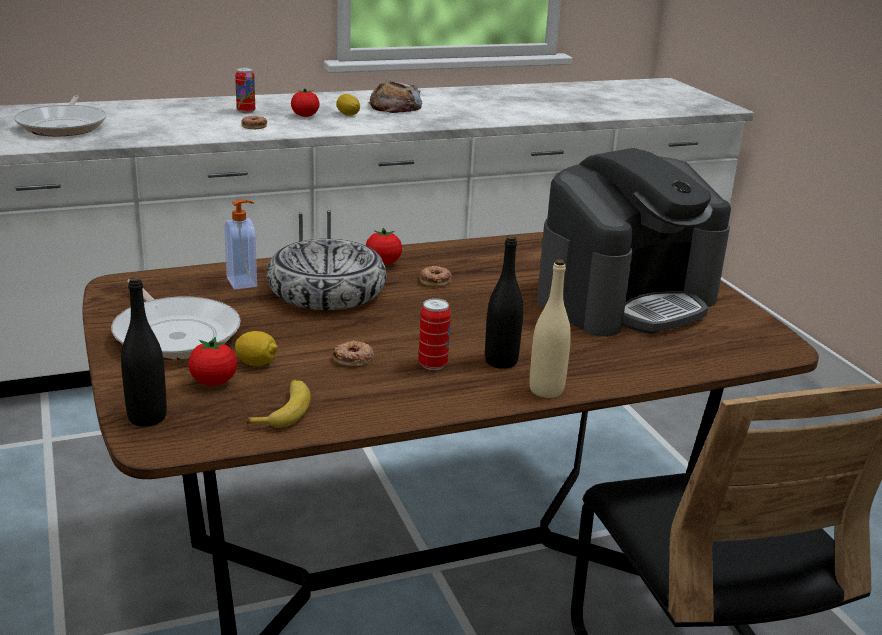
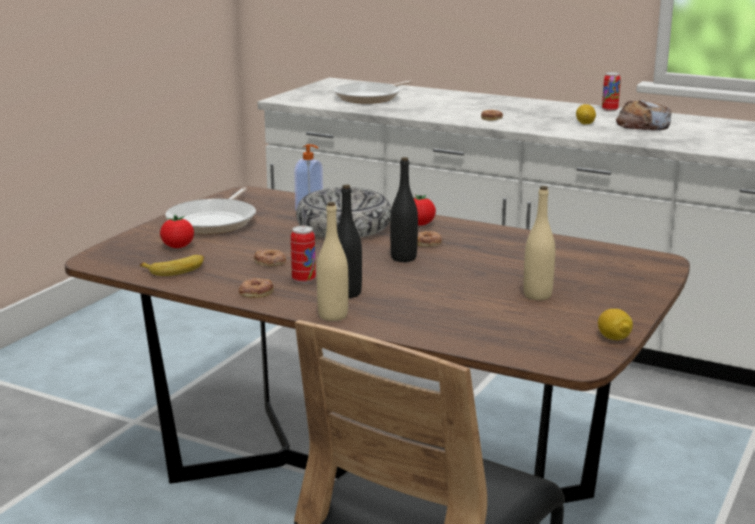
camera: 50 degrees right, 5 degrees down
(147, 417) = (115, 249): black bottle -> black bottle (403, 258)
(246, 111) = (511, 109): can -> can (609, 110)
(257, 363) = (217, 246): lemon -> lemon (613, 338)
(305, 116) = (548, 119): tomato -> none
(424, 398) = (256, 292): none -> donut
(626, 299) = (537, 295): coffee machine -> beige bottle

